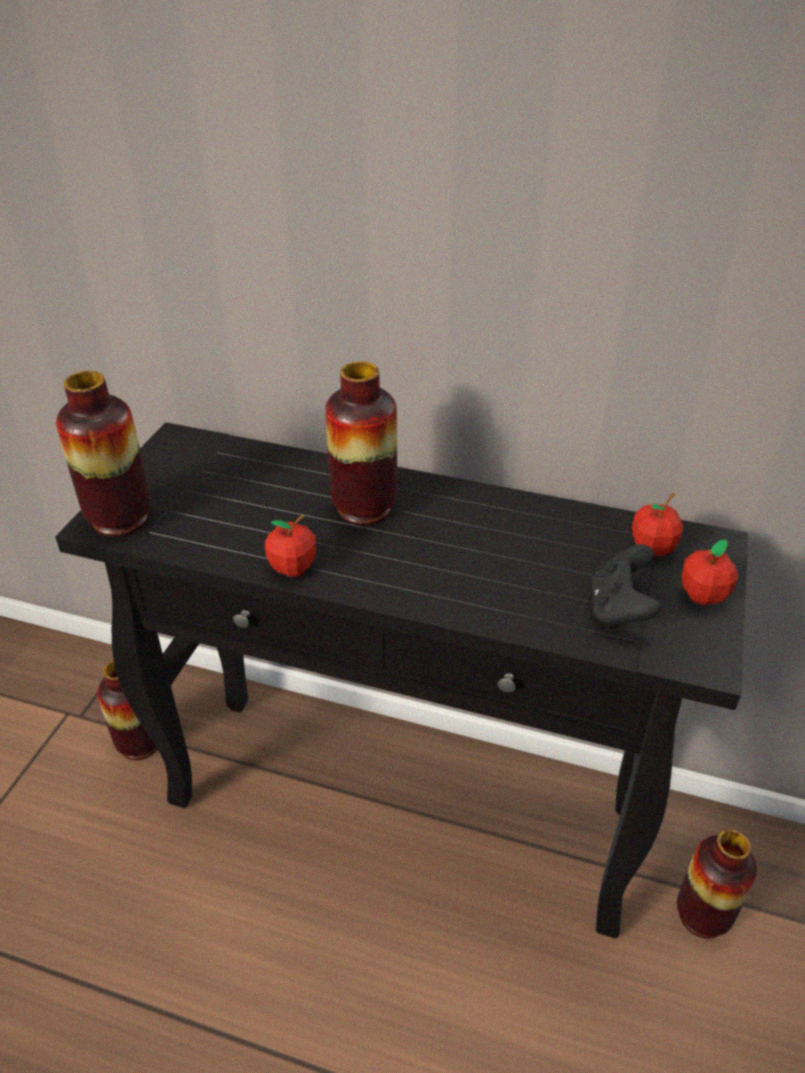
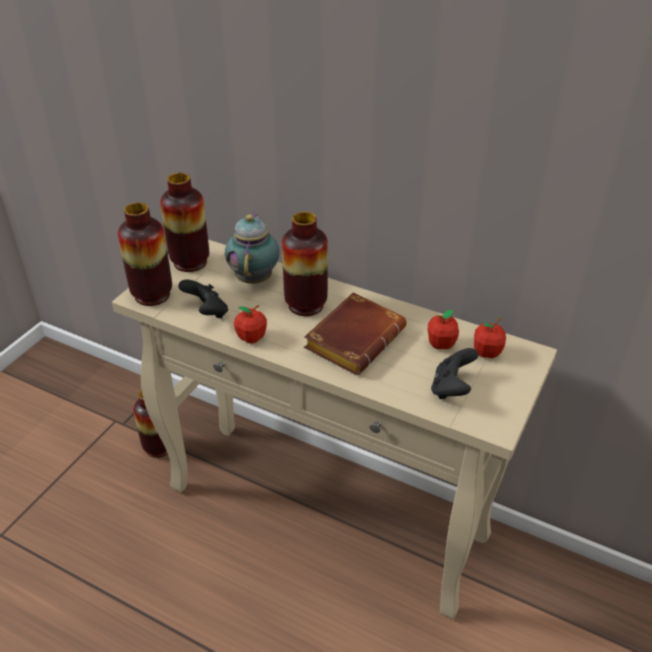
camera: 10 degrees right, 0 degrees up
(213, 537) = (207, 312): none -> black game controller
(276, 476) = (255, 278): none -> teapot
(406, 805) = (329, 512): black console table -> beige console table
(451, 550) = (354, 338): none -> brown book
(702, 596) = (510, 386): apple -> apple (441, 344)
(702, 915) = (518, 615): vase -> vase (190, 262)

